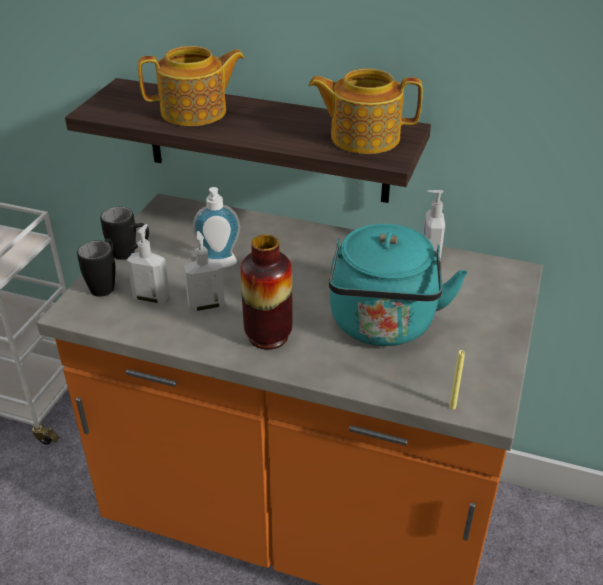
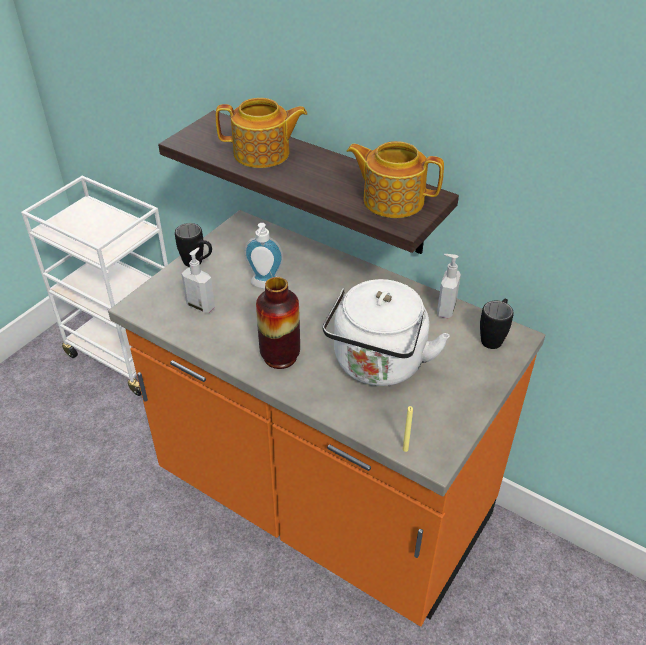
camera: 15 degrees right, 5 degrees up
(105, 284) = (170, 287): black mug -> black mug (493, 337)
(206, 306) = (241, 320): soap dispenser -> none
(383, 326) = (378, 366): turquoise kettle -> white kettle

